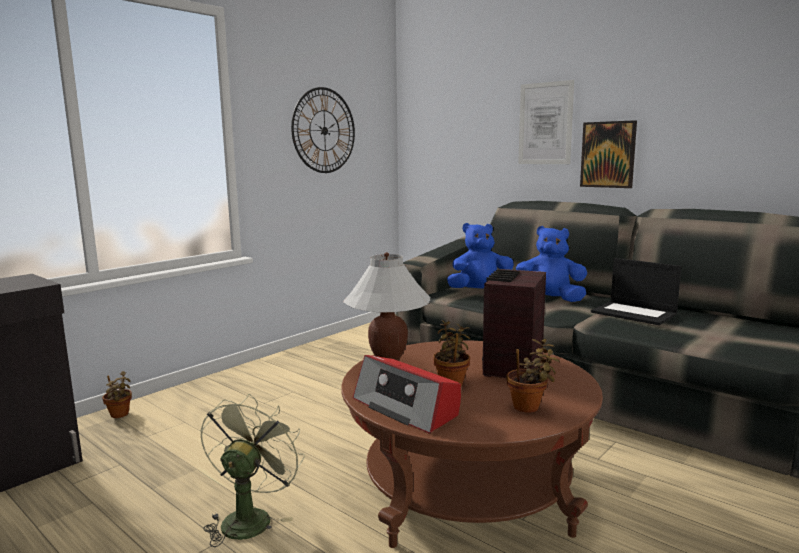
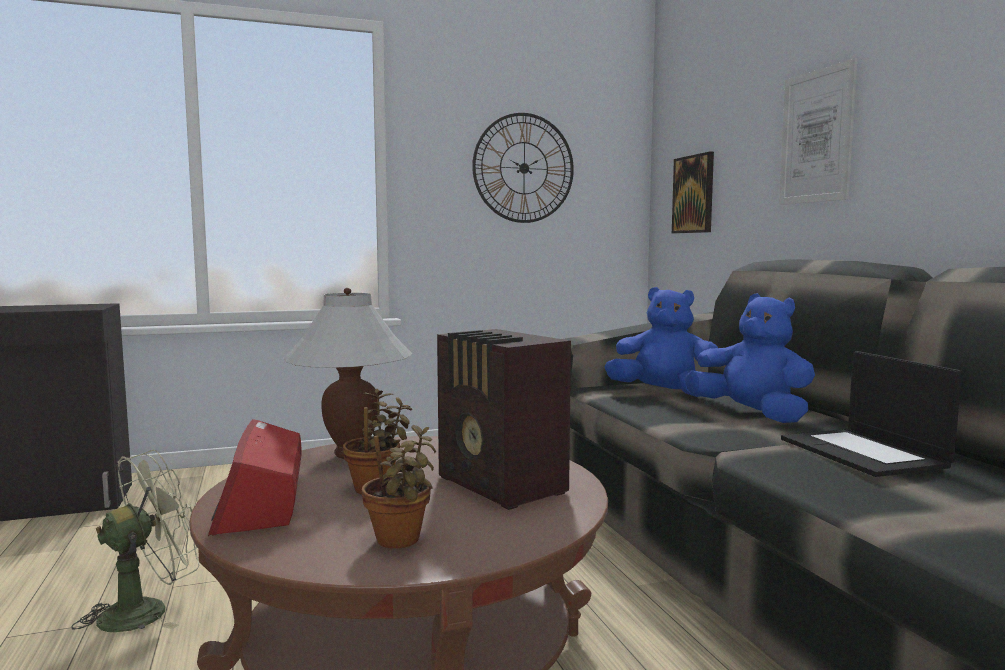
camera: 30 degrees right, 5 degrees down
(120, 415) = (207, 475): potted plant -> none
(511, 367) = (501, 486): radio -> radio turned 90 degrees counterclockwise
(608, 154) = (905, 177): picture -> picture (693, 194)

